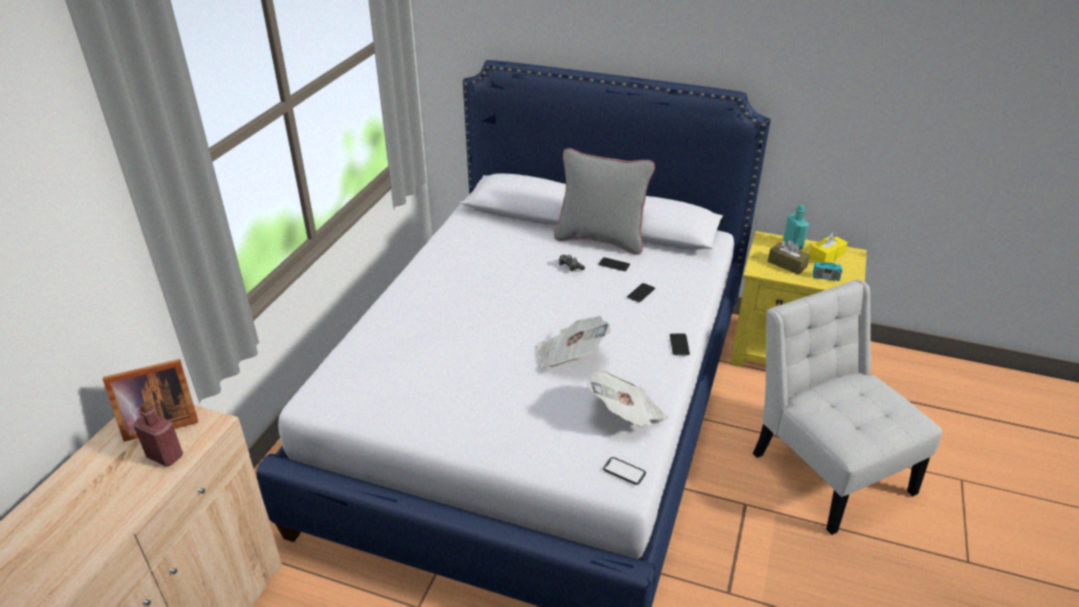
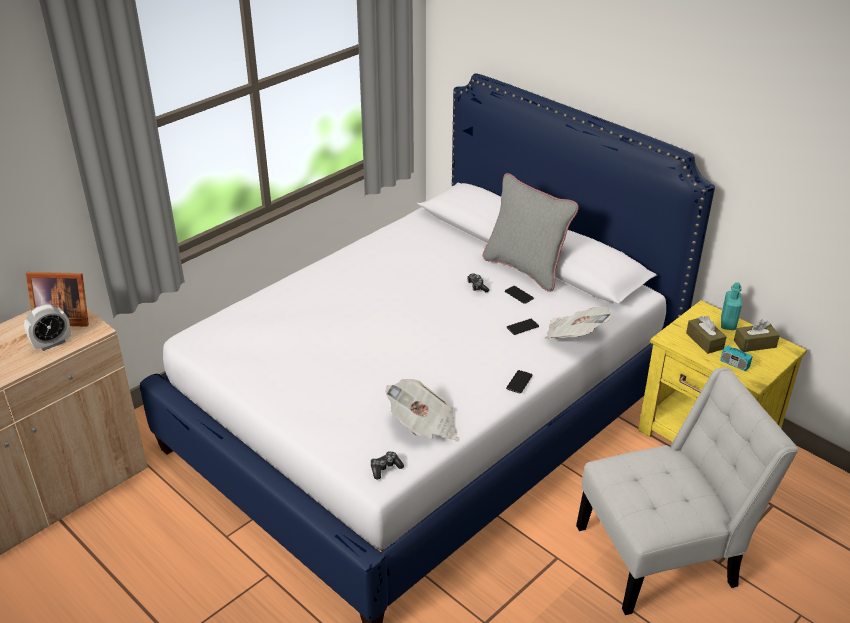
camera: 25 degrees right, 0 degrees up
(165, 456) = (52, 343): red bottle -> alarm clock
(570, 357) = (414, 364): newspaper -> newspaper (575, 336)
(624, 471) = (385, 468): phone -> game controller
(826, 256) = (754, 344): yellow tissue box -> brown tissue box
(826, 466) = (664, 554): white chair -> white chair turned 75 degrees clockwise

